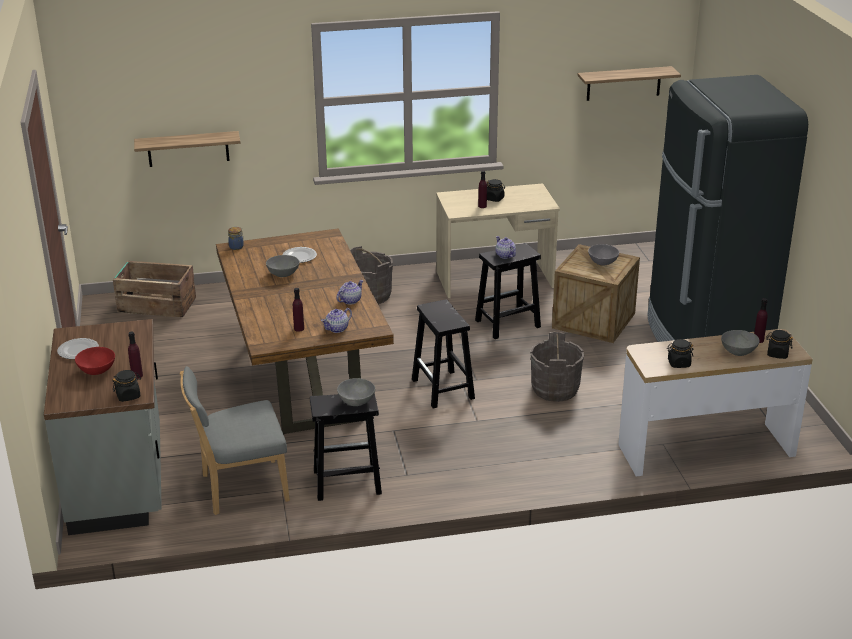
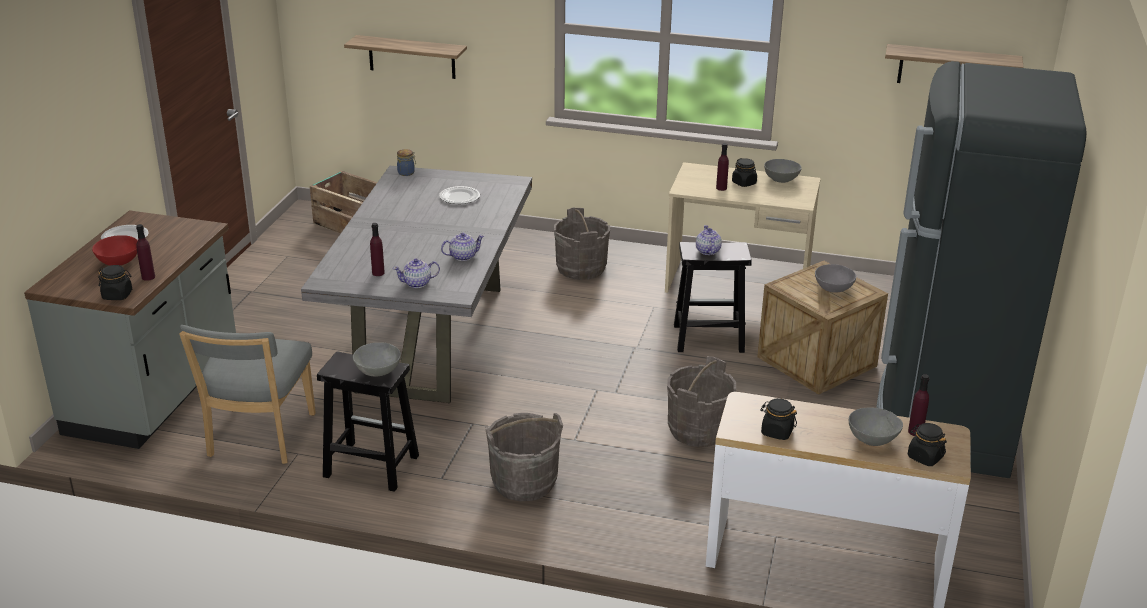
camera: 25 degrees right, 0 degrees up
(240, 488) = (259, 438): grey chair -> grey chair turned 90 degrees counterclockwise
(283, 274) = (423, 211): grey bowl -> grey bowl (781, 179)
(305, 378) = (432, 339): brown dining table -> grey dining table
(443, 389) = (568, 393): black stool -> none
(468, 460) = (524, 482): none -> grey bucket

